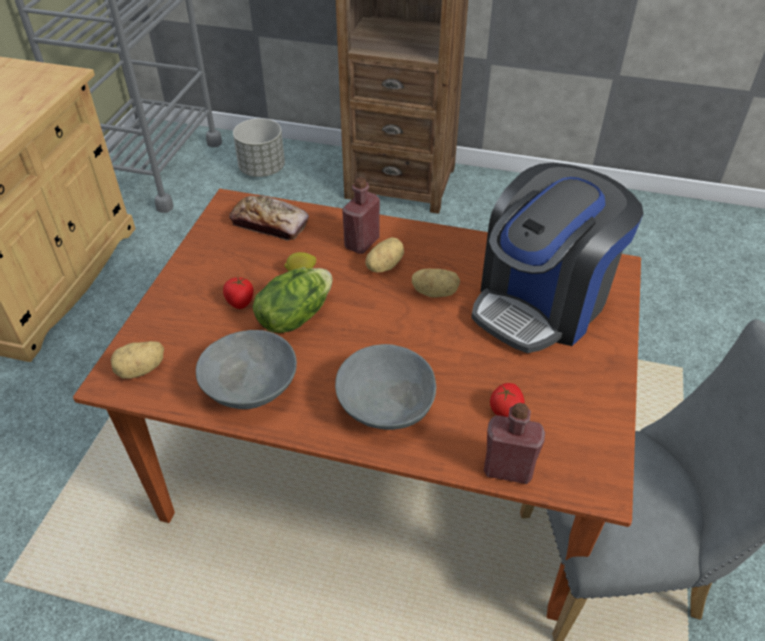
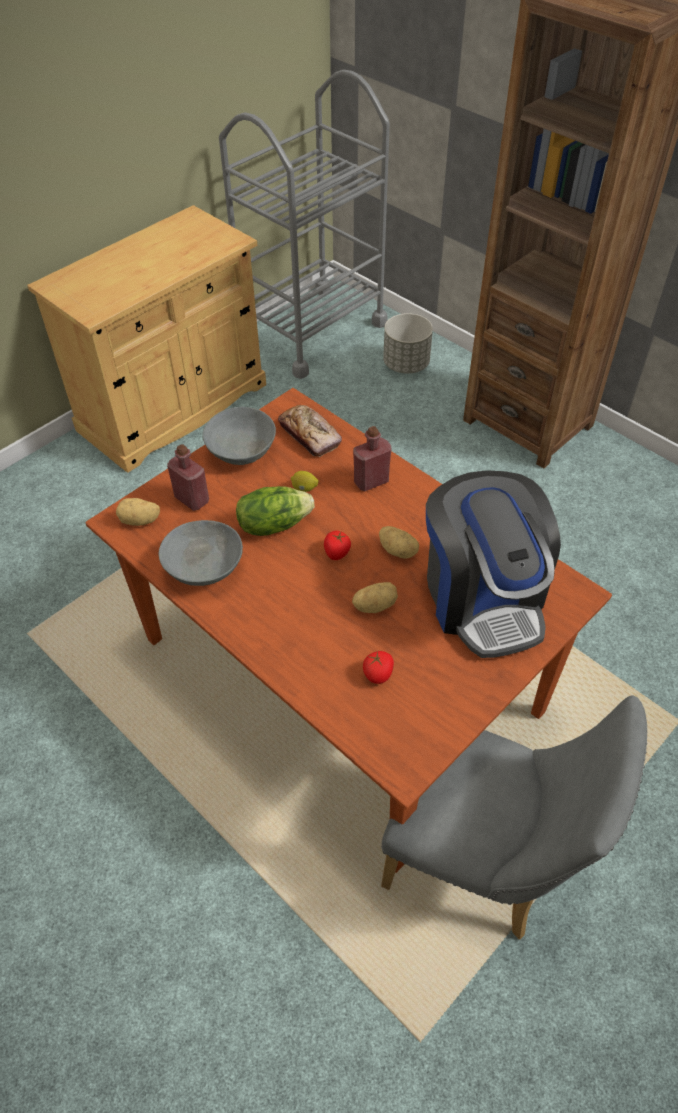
camera: 30 degrees right, 5 degrees up
(240, 302) = (242, 495): tomato -> tomato (336, 553)
(383, 266) = (374, 509): potato -> potato (374, 605)
(384, 405) = (289, 626): grey bowl -> grey bowl (241, 450)
(508, 469) = (343, 719): red bottle -> red bottle (192, 499)
(542, 302) = (483, 597): coffee machine -> coffee machine turned 90 degrees counterclockwise

